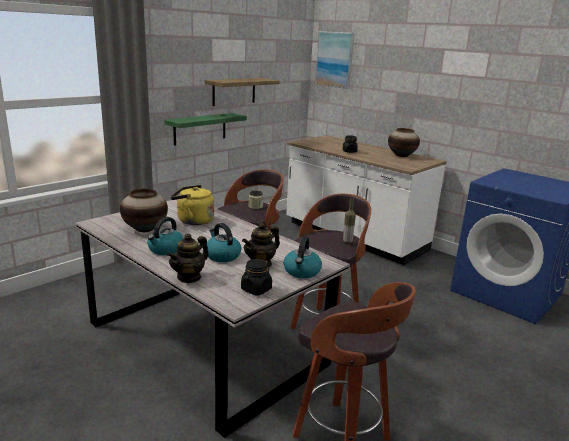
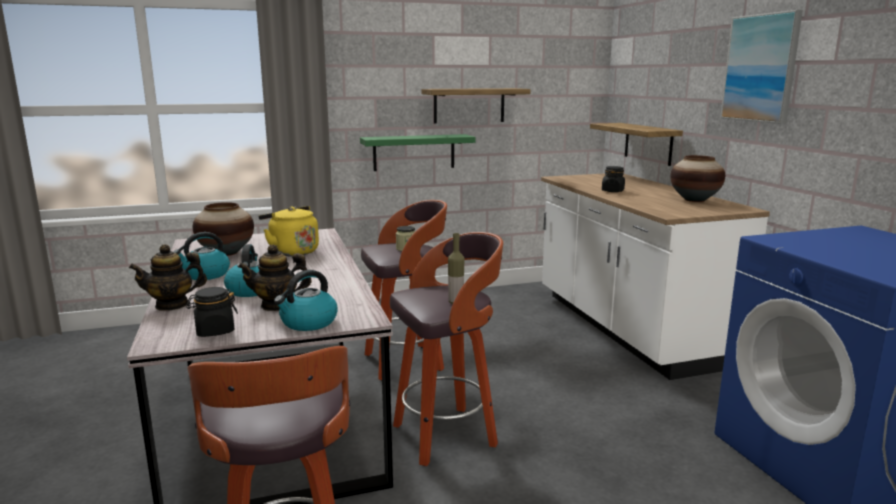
camera: 30 degrees right, 5 degrees down
(335, 59) = (634, 60): picture -> picture (761, 68)
(349, 116) = (648, 143): none -> shelf

